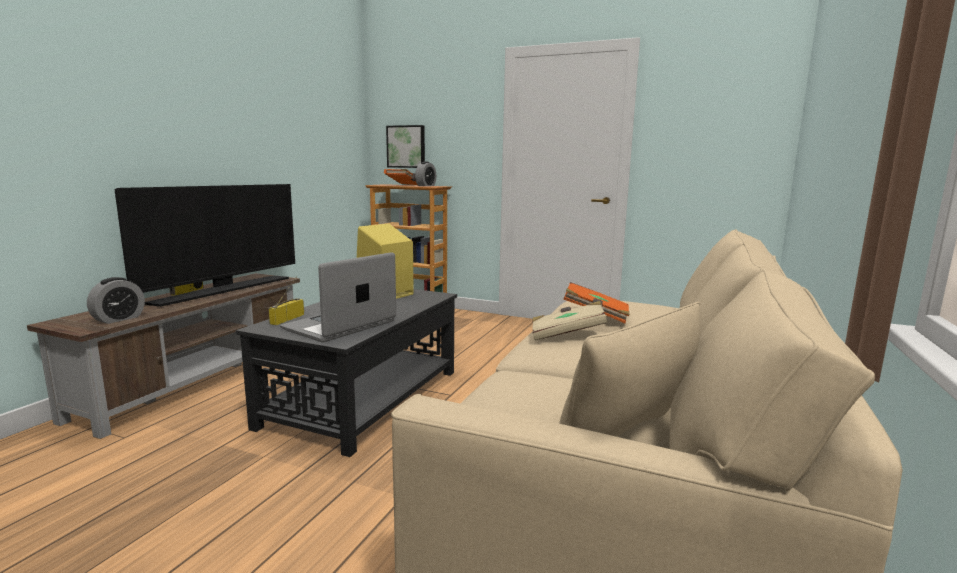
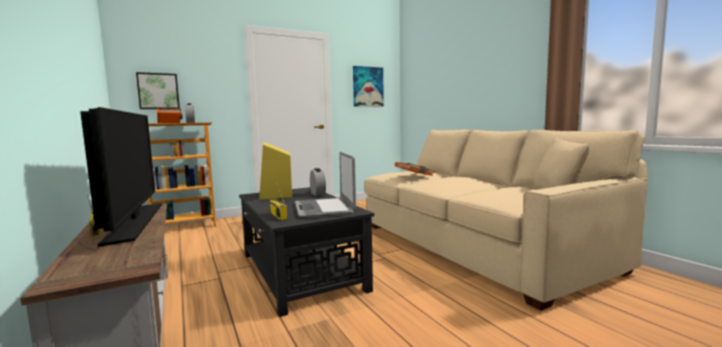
camera: 50 degrees left, 5 degrees down
(119, 319) = (132, 256): alarm clock -> alarm clock (318, 194)
(567, 336) = (432, 183): beige book -> none
(713, 129) = (367, 87): none -> picture

